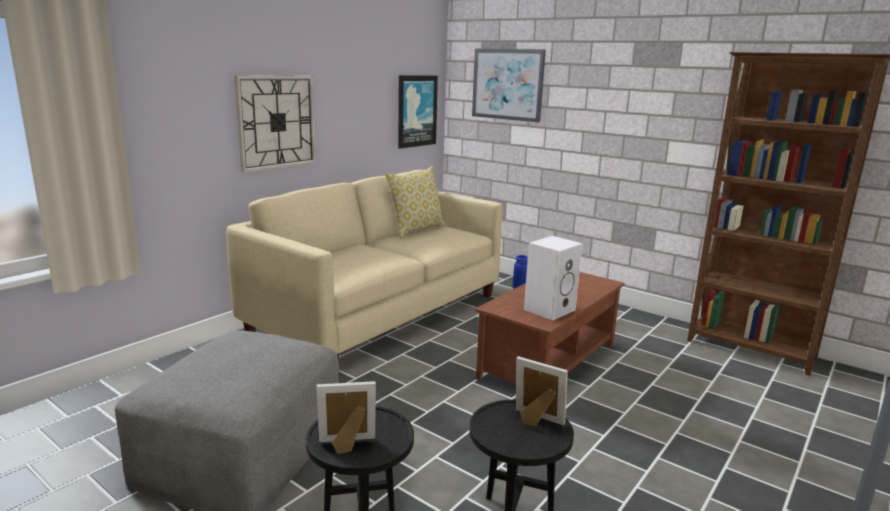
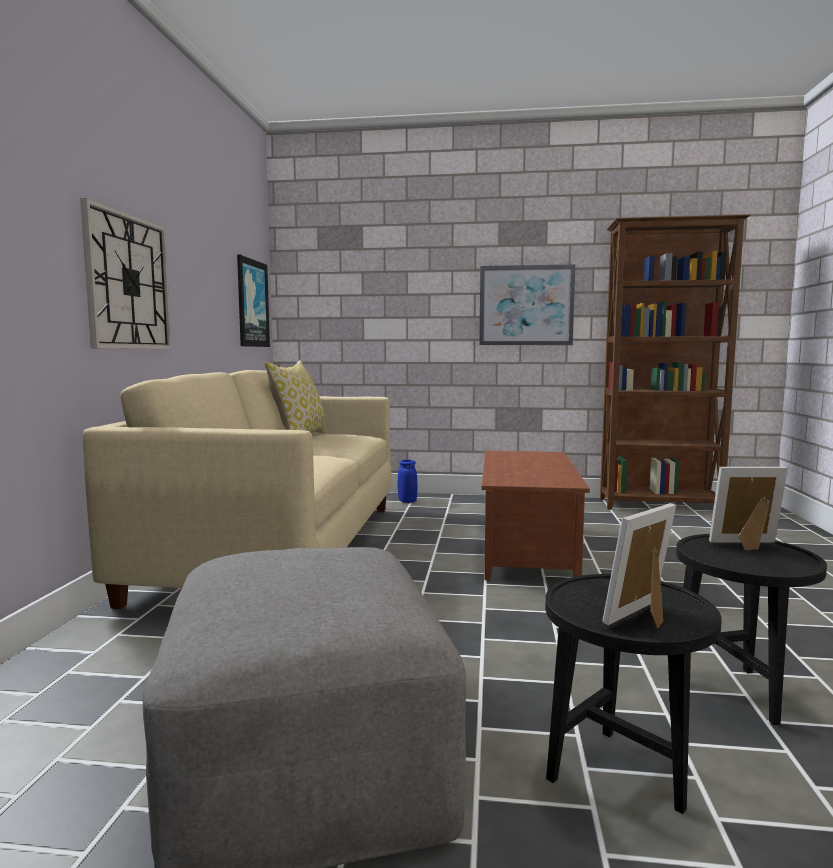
camera: 30 degrees left, 10 degrees down
(507, 84) = (356, 273): picture -> picture (526, 305)
(549, 309) = (550, 475): white speaker -> none

